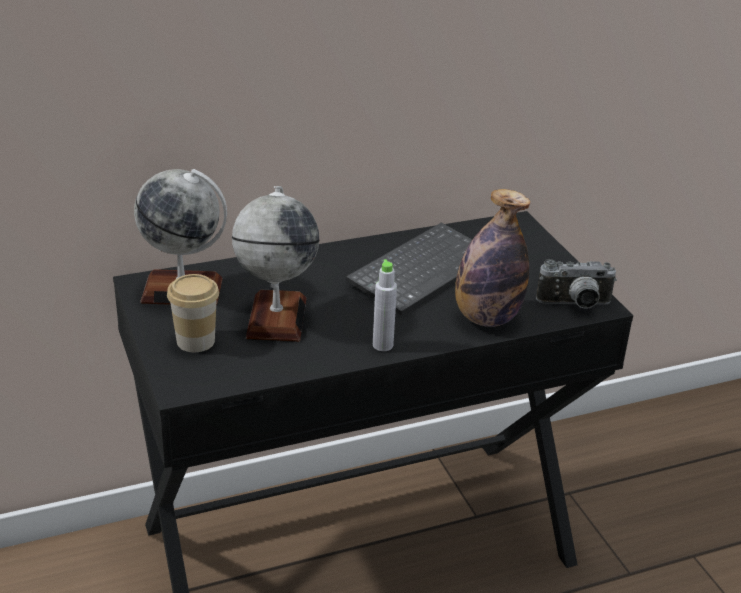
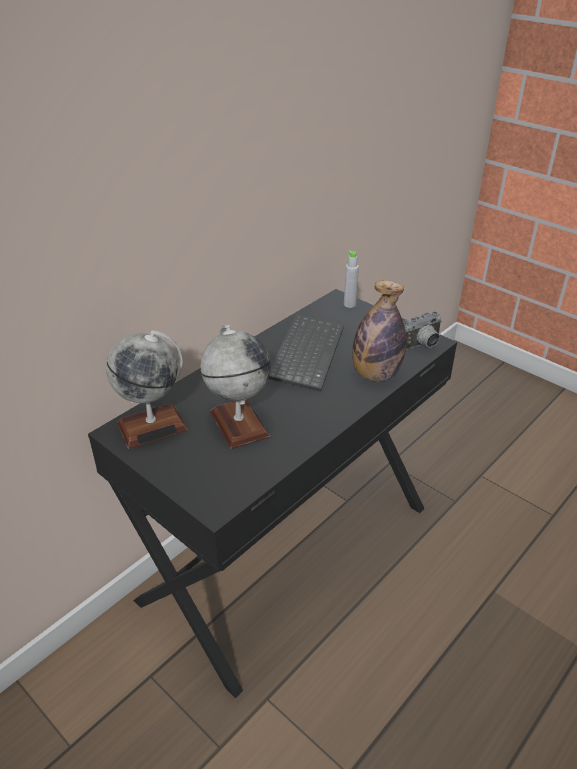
camera: 25 degrees left, 5 degrees up
(195, 341) = (196, 465): cup -> none
(382, 345) = (327, 419): grey bottle -> grey bottle (349, 304)

